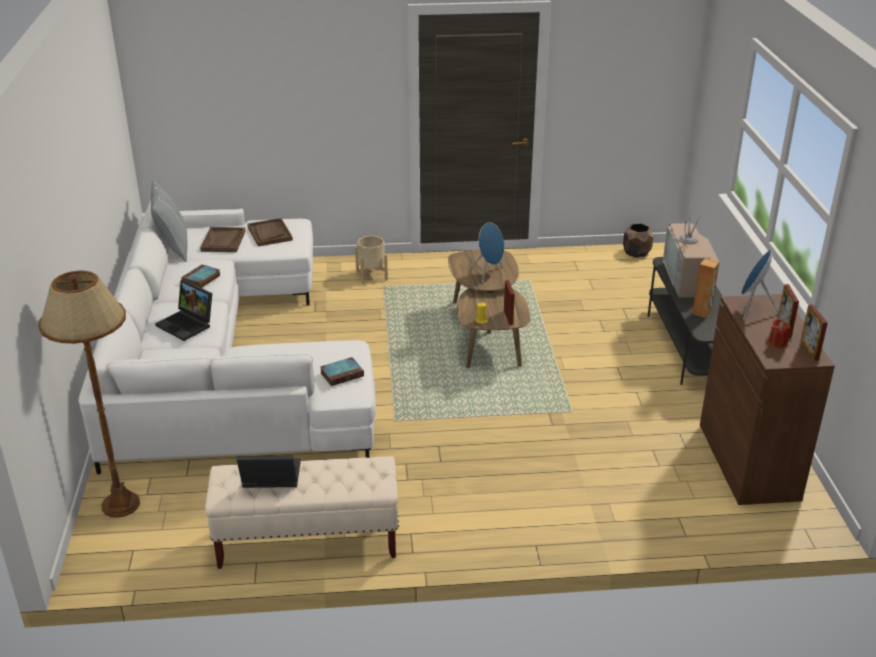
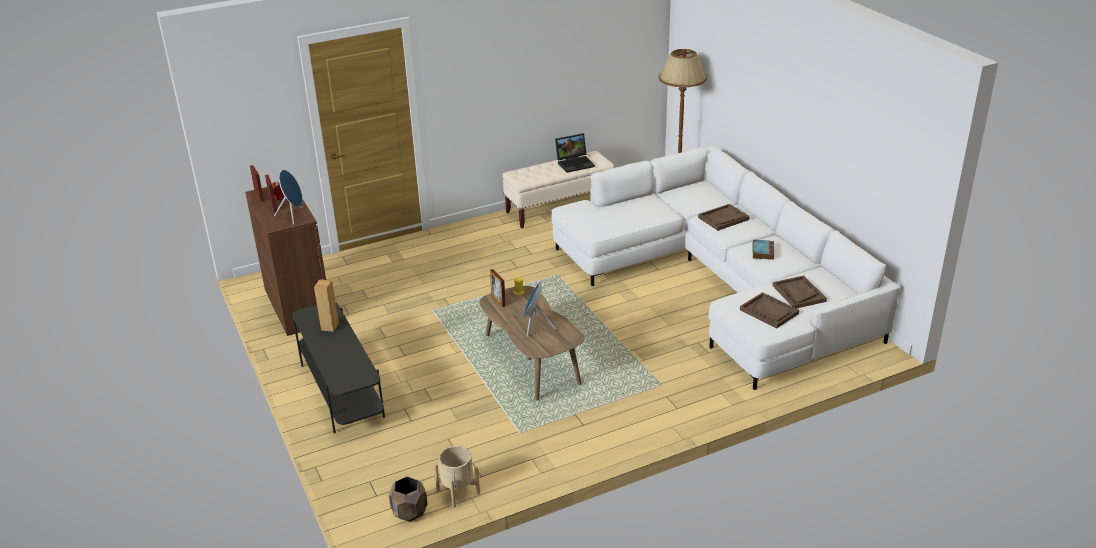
camera: 160 degrees right, 0 degrees up
(173, 248) = (830, 276): pillow -> none
(188, 324) = (723, 218): laptop -> brown tray
(342, 374) = (583, 215): book -> none
(372, 276) = (684, 395): beige planter -> beige planter (458, 491)
(688, 279) = (342, 360): television -> none

